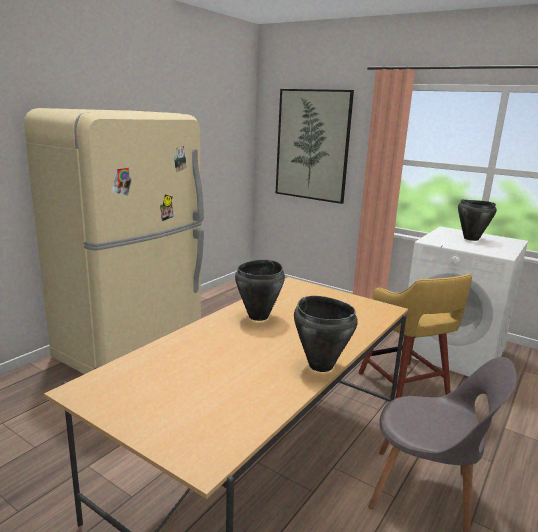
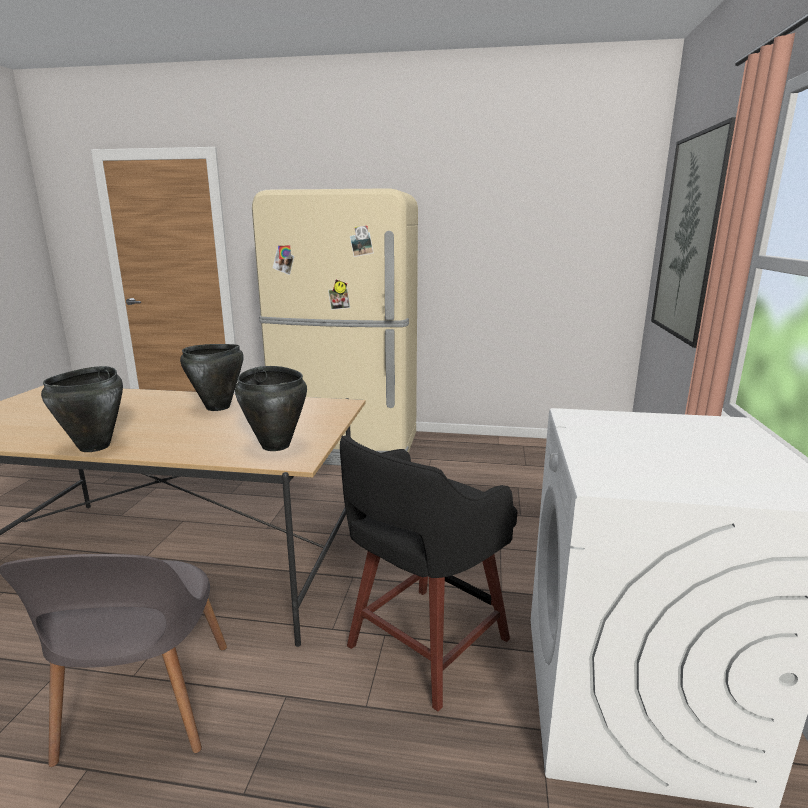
camera: 65 degrees right, 0 degrees up
(404, 385) = (424, 645): yellow stool -> black stool
(470, 238) = (694, 447): black cooking pot -> black cooking pot (276, 445)

